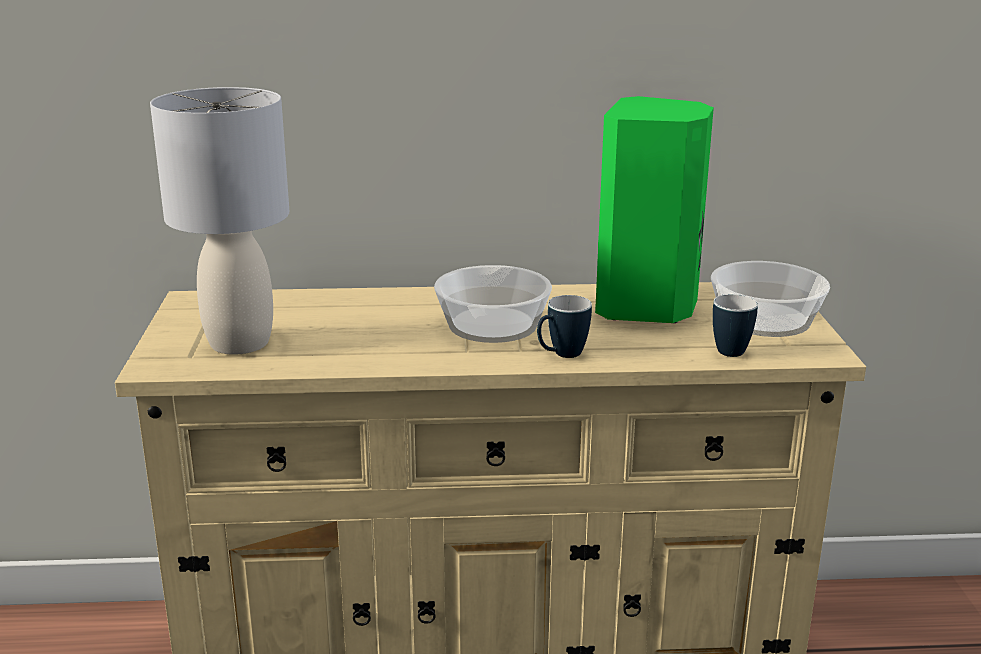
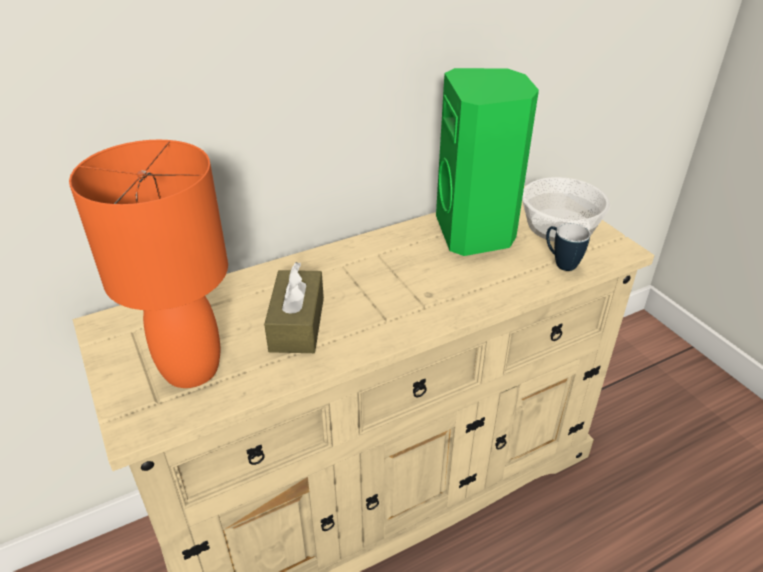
camera: 25 degrees left, 15 degrees up
(239, 343) = (192, 370): grey table lamp -> orange table lamp
(370, 335) = (297, 324): none -> brown tissue box
(491, 325) = (382, 284): bowl -> none
(561, 355) = (459, 304): mug -> none

